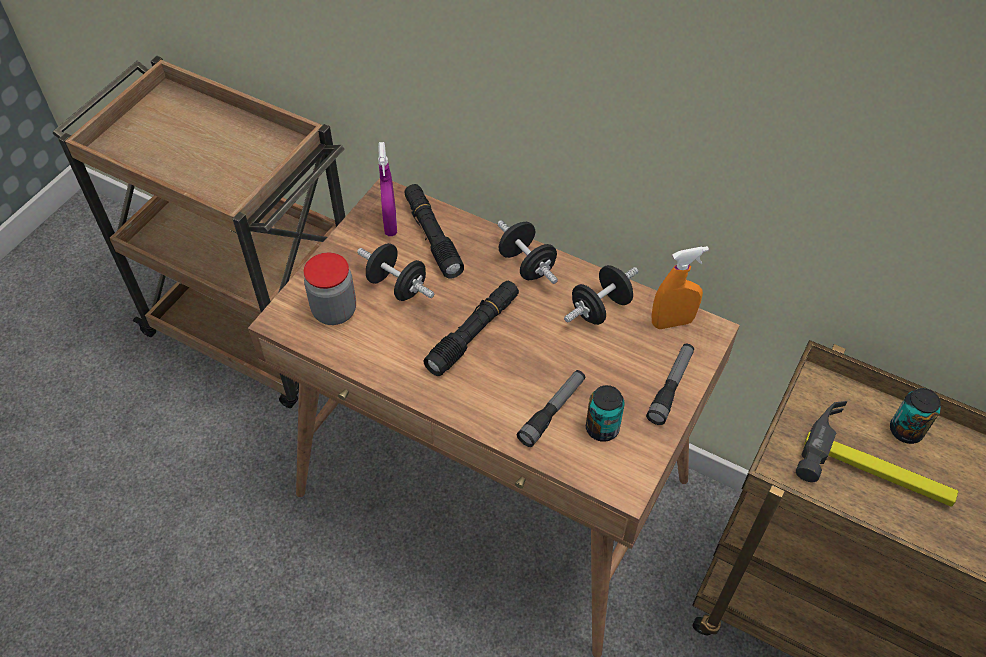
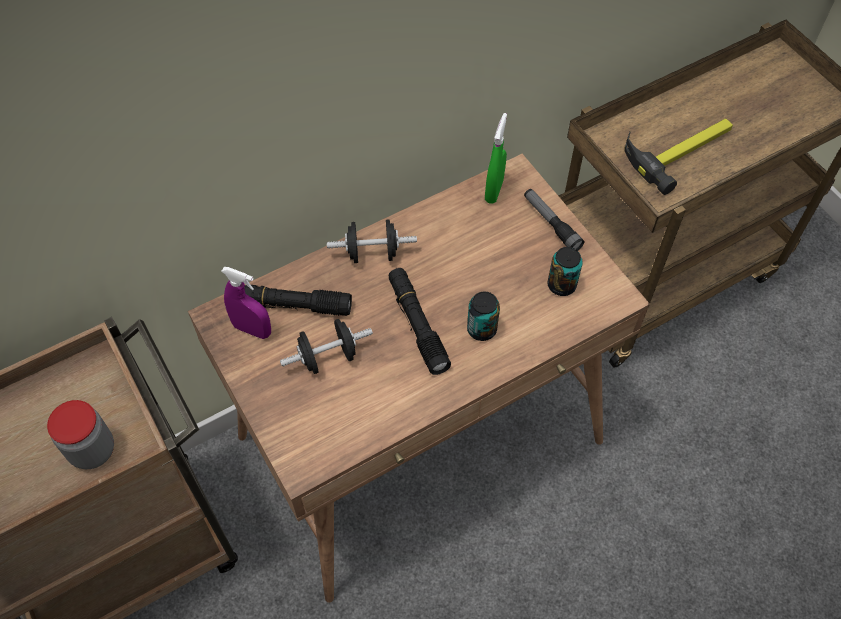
camera: 60 degrees left, 5 degrees up
(334, 311) = (322, 418): jar -> jar (92, 450)
(552, 411) = (527, 309): flashlight -> none
(600, 308) = (450, 227): black dumbbell -> none
(672, 322) = (494, 190): orange spray bottle -> green spray bottle
(905, 430) = (660, 118): can -> can (481, 329)

